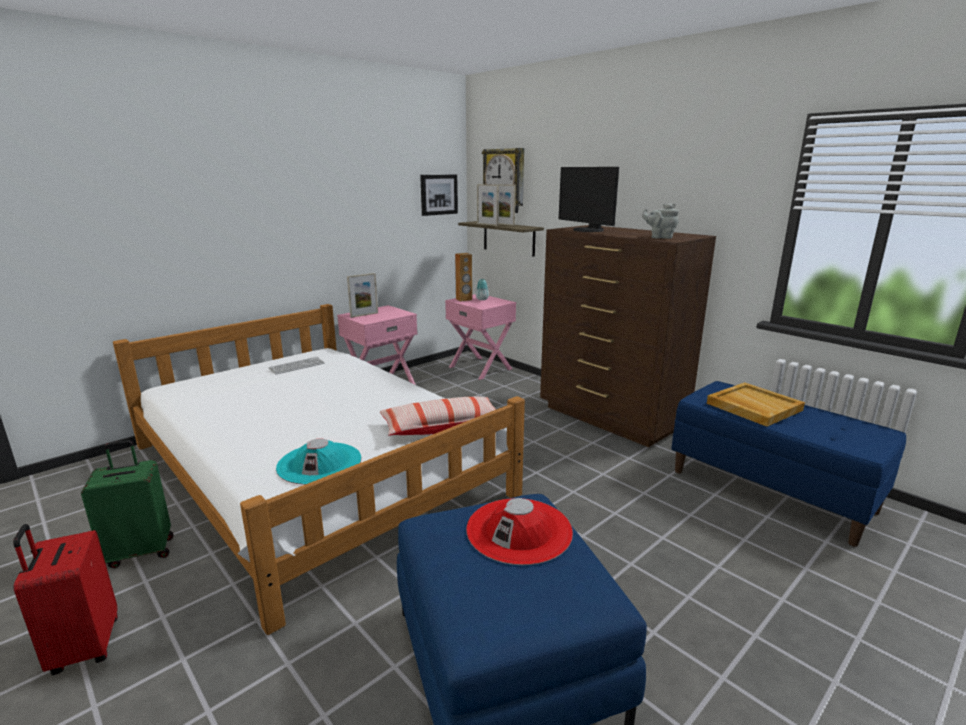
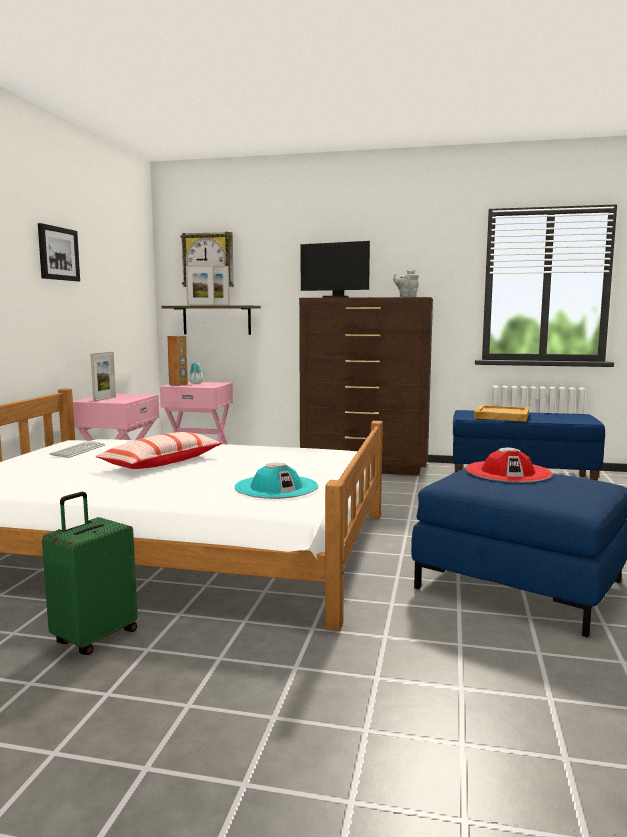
camera: 35 degrees left, 10 degrees down
(84, 647) = (180, 700): red suitcase -> none
(438, 194) = (137, 276): picture -> picture (58, 253)
(442, 427) = (323, 457): pillow -> pillow (162, 463)

